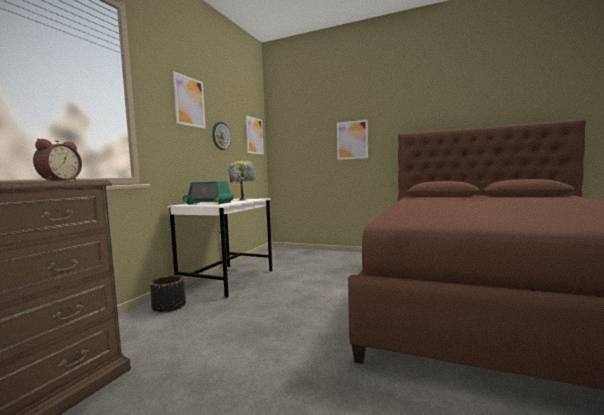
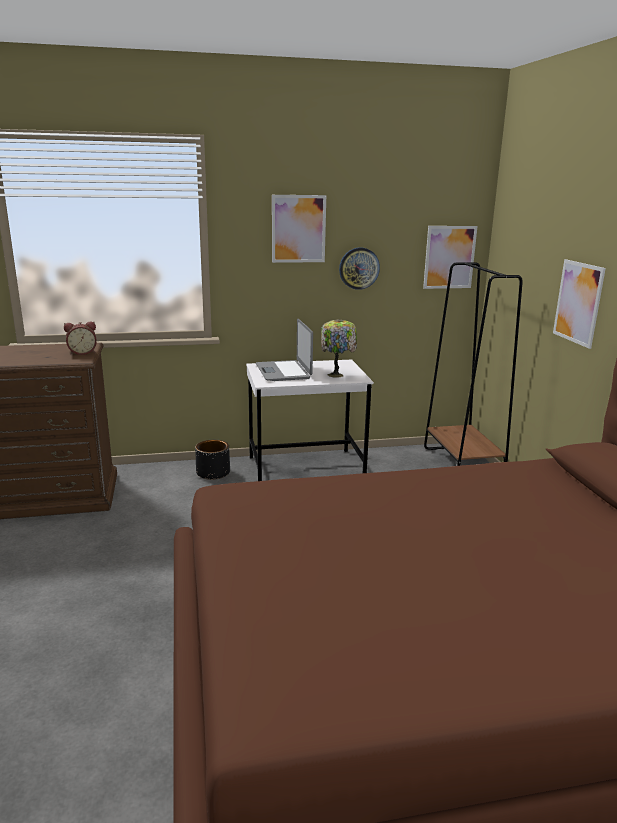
camera: 55 degrees right, 15 degrees up
(209, 203) = (283, 371): radio -> laptop
(291, 252) = (462, 464): none -> clothes rack

